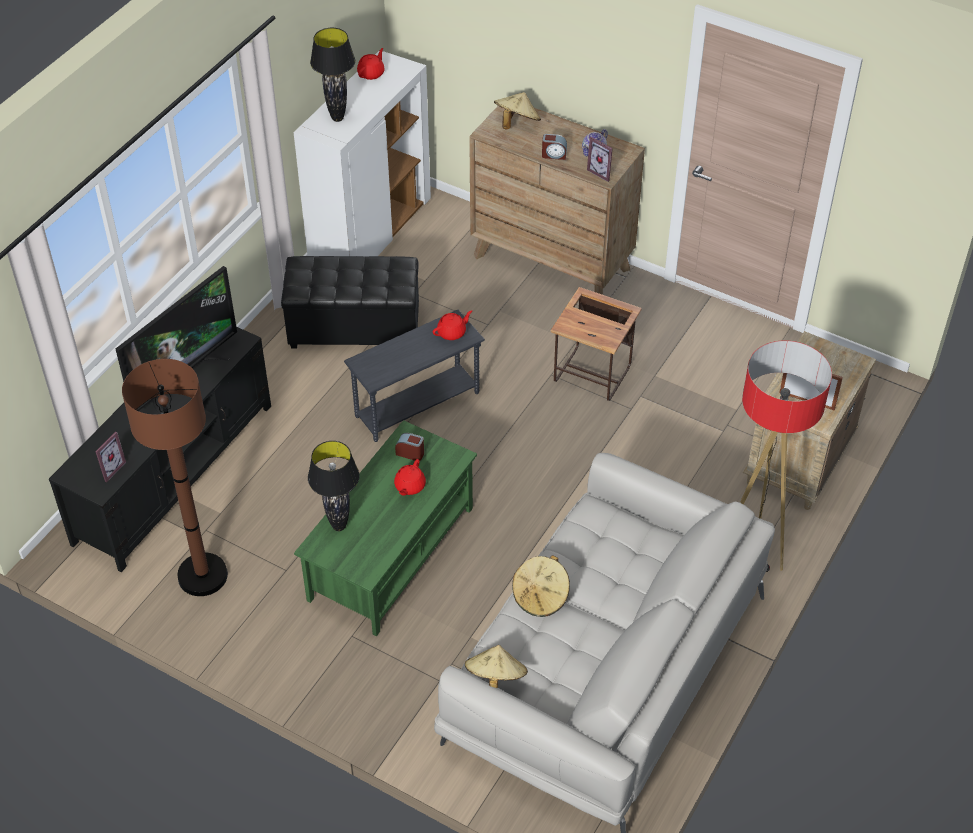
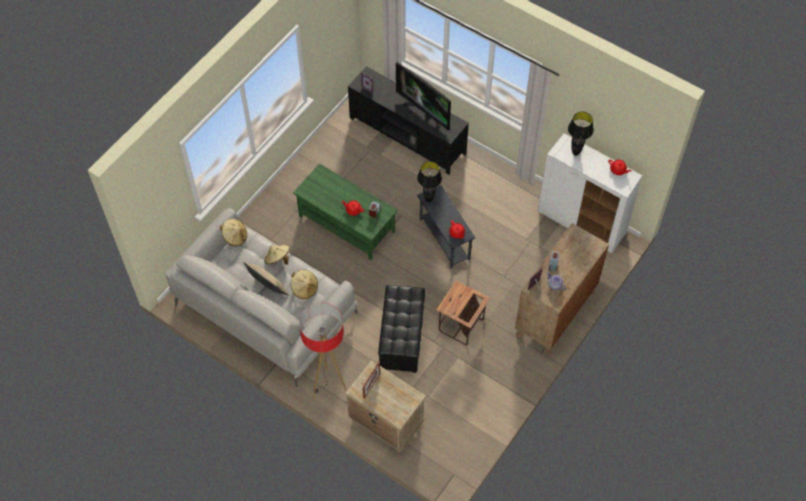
camera: 95 degrees right, 10 degrees up
(202, 576) = (343, 148): brown floor lamp -> none
(339, 526) = (332, 181): black table lamp -> black table lamp (429, 200)
(354, 328) = (504, 212): black ottoman -> black ottoman (402, 339)
(516, 123) = (583, 247): beige hat -> beige hat (304, 288)
(610, 606) = (268, 288): none -> beige pillow

